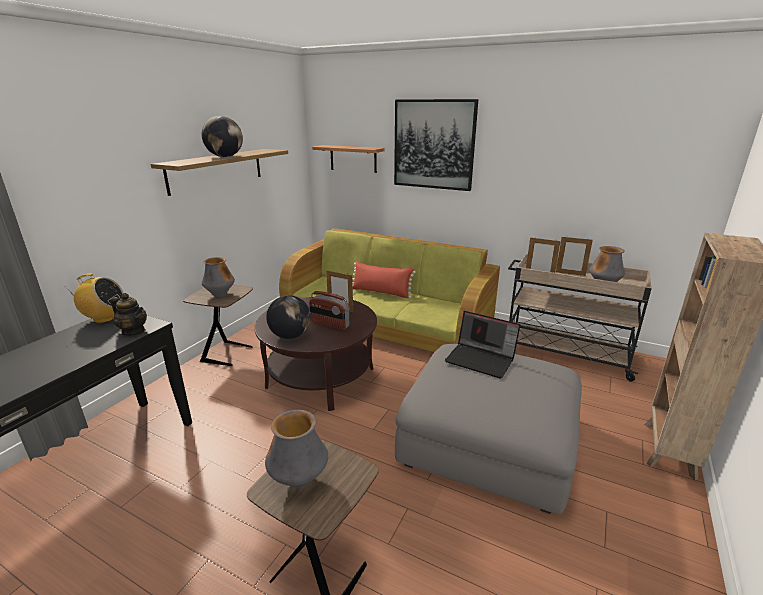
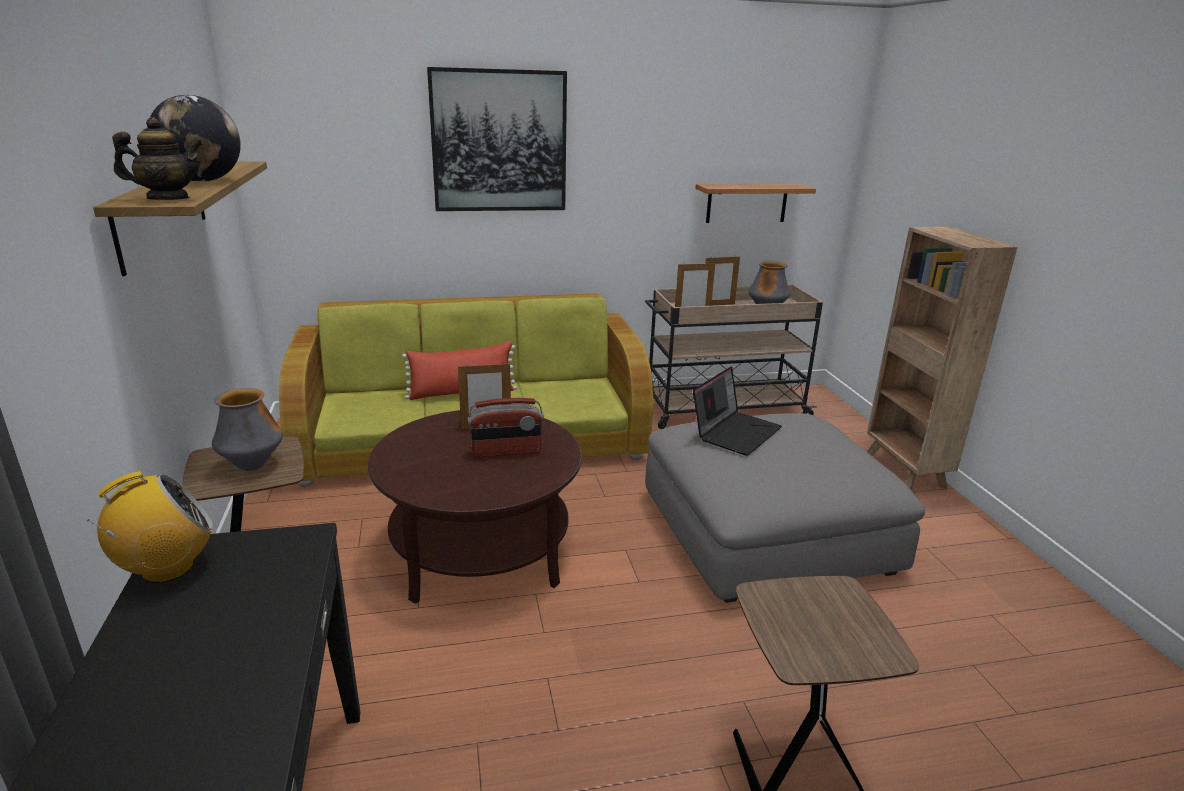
camera: 40 degrees left, 0 degrees up
(134, 331) = (290, 562): teapot -> teapot (168, 199)
(290, 336) = (475, 487): globe -> none
(299, 480) = (809, 633): vase -> none
(353, 158) = (345, 171): shelf -> shelf (747, 203)
(481, 359) = (735, 432): laptop -> laptop turned 45 degrees counterclockwise

